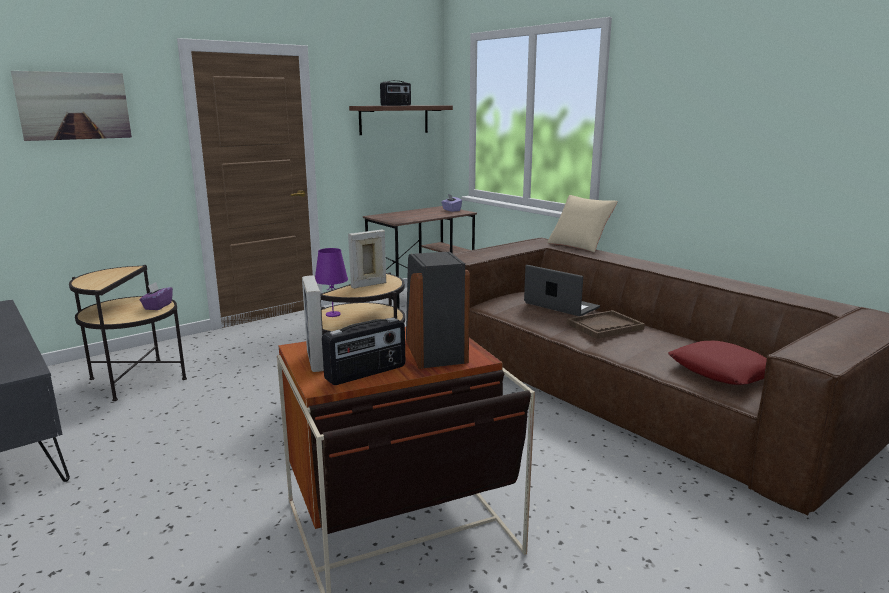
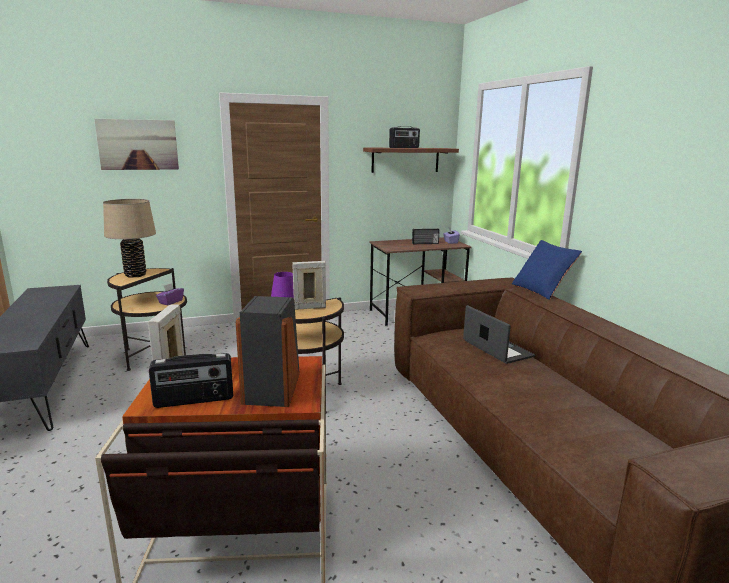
camera: 20 degrees right, 0 degrees up
(103, 276) = (135, 275): none -> beige table lamp
(426, 213) = (425, 243): none -> radio
(580, 245) = (542, 290): beige pillow -> blue pillow
(604, 326) = (522, 379): brown tray -> none
(722, 371) = (612, 457): red pillow -> none

